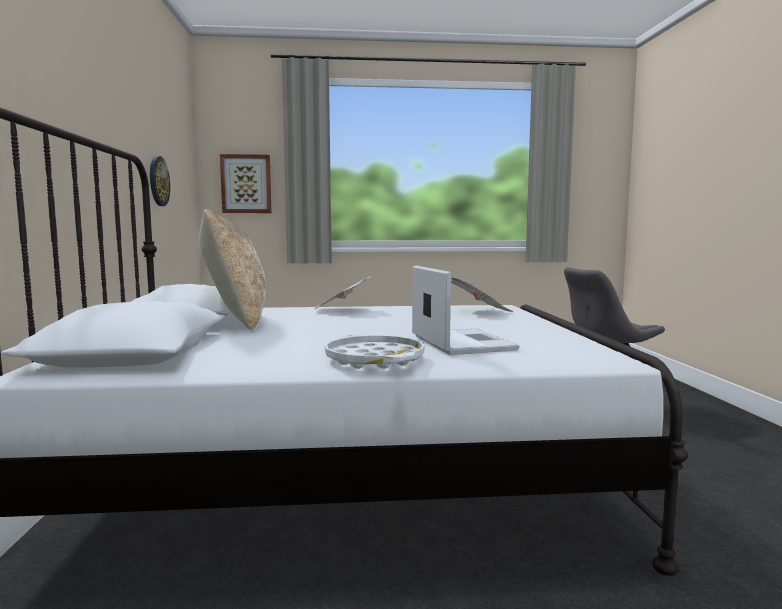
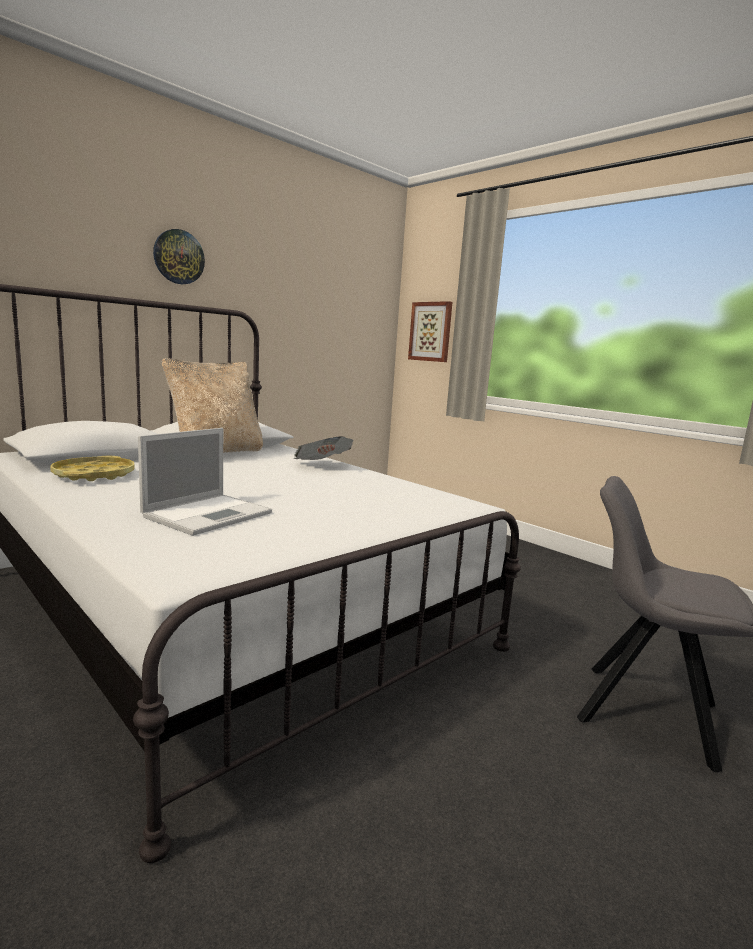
camera: 50 degrees right, 5 degrees up
(158, 181) = (307, 330): wall clock -> wall clock (178, 257)
(249, 355) = (94, 475): none -> yellow tray
(374, 360) = (102, 501): white tray -> none
(481, 312) = (405, 502): newspaper -> none

